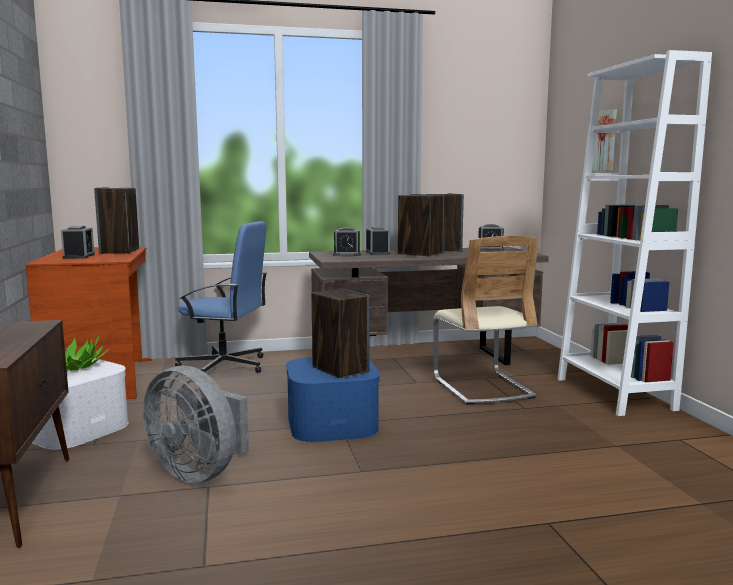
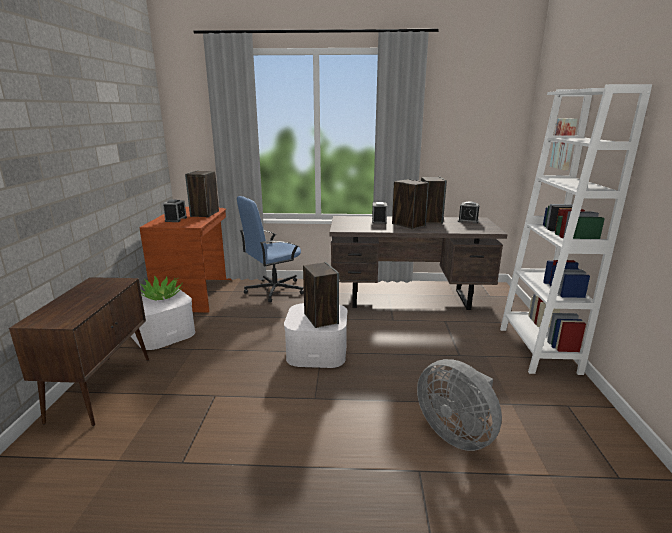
camera: 15 degrees right, 10 degrees up
(199, 472) = (216, 382): grey fan -> grey fan (456, 433)
(224, 366) = (274, 290): blue office chair -> blue office chair turned 120 degrees clockwise
(332, 423) = (317, 351): blue storage box -> white storage box
(347, 254) = (355, 222): alarm clock -> none
(482, 387) = (438, 330): beige chair -> none

